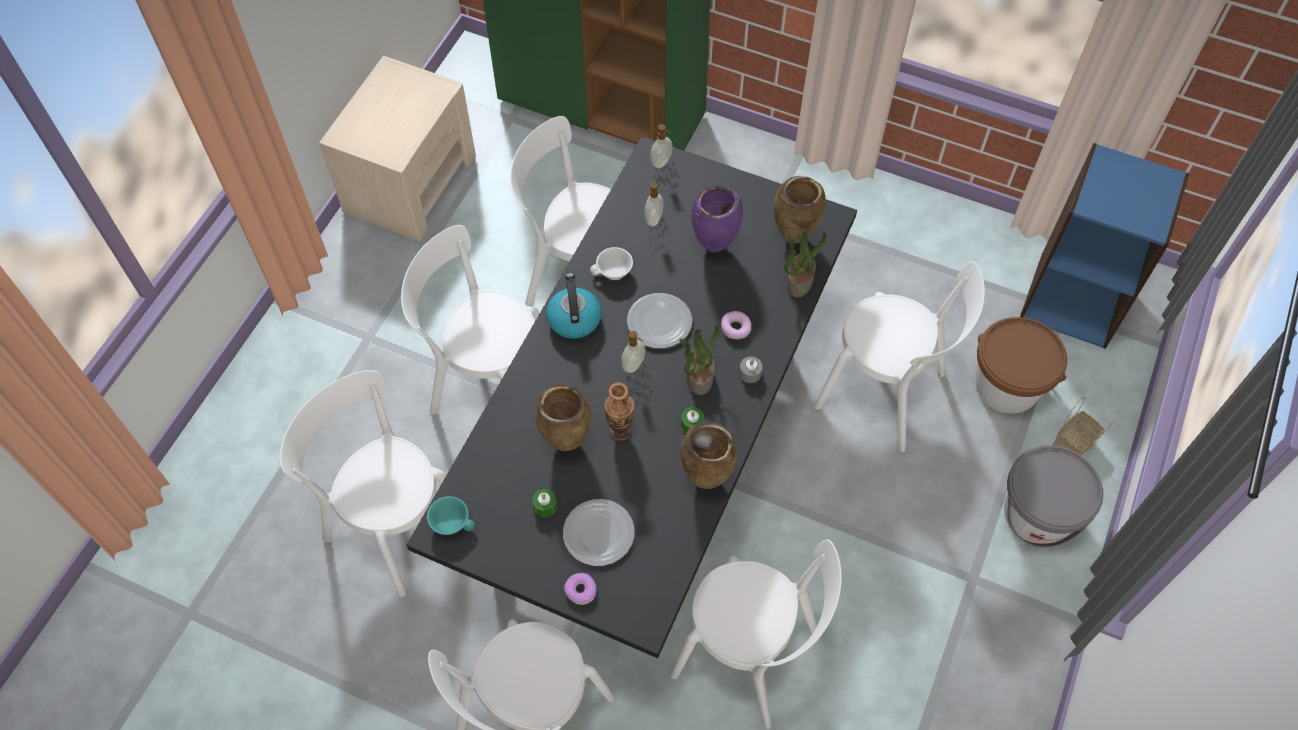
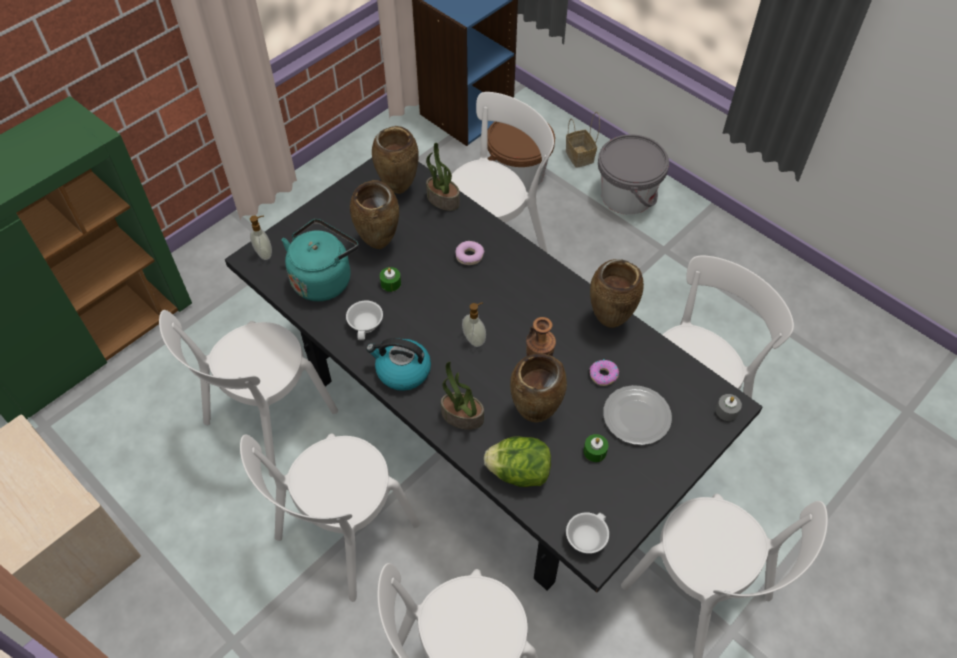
camera: 70 degrees left, 5 degrees down
(452, 521) = (585, 537): turquoise cup -> white cup
(500, 447) = (519, 472): none -> lettuce
(580, 590) = (689, 447): donut -> donut (603, 375)
(653, 219) = (324, 278): soap dispenser -> turquoise kettle
(659, 323) = (439, 307): plate -> none
(692, 424) = (552, 315): green candle -> green candle (391, 283)
(699, 375) = (505, 295): potted plant -> potted plant (461, 417)
(714, 248) = (380, 245): purple vase -> brown vase
(750, 373) = (518, 260): grey candle -> grey candle (726, 411)

